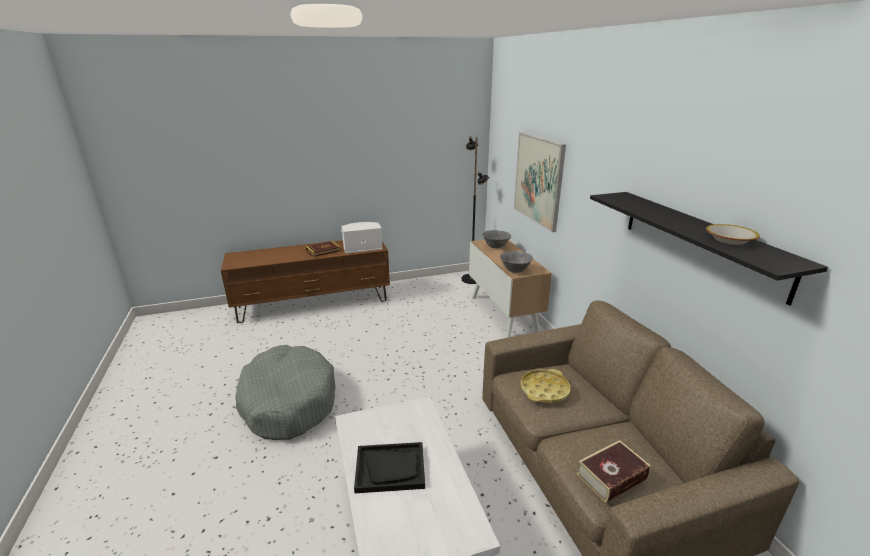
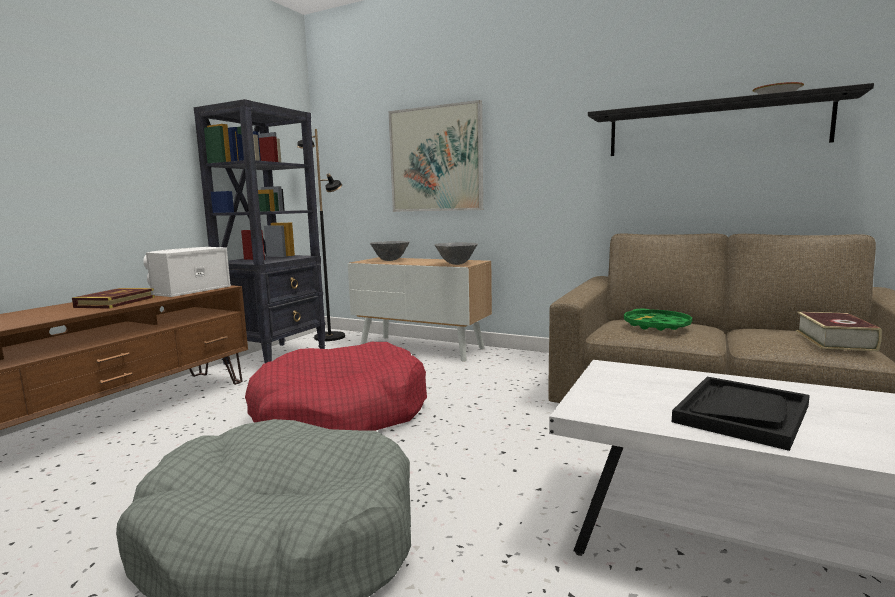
camera: 45 degrees left, 15 degrees down
(391, 346) = (340, 413): none -> red dog bed
(424, 286) = (277, 356): none -> black bookcase
(544, 390) = (656, 325): yellow tray -> green tray

